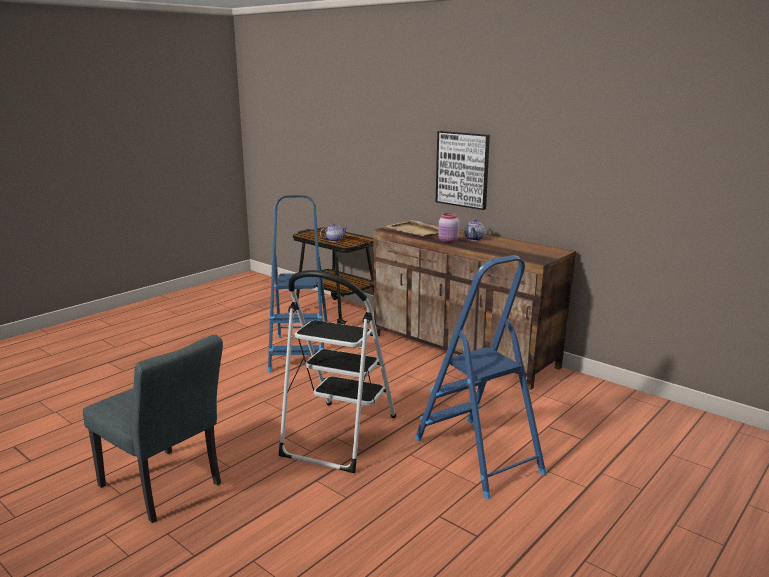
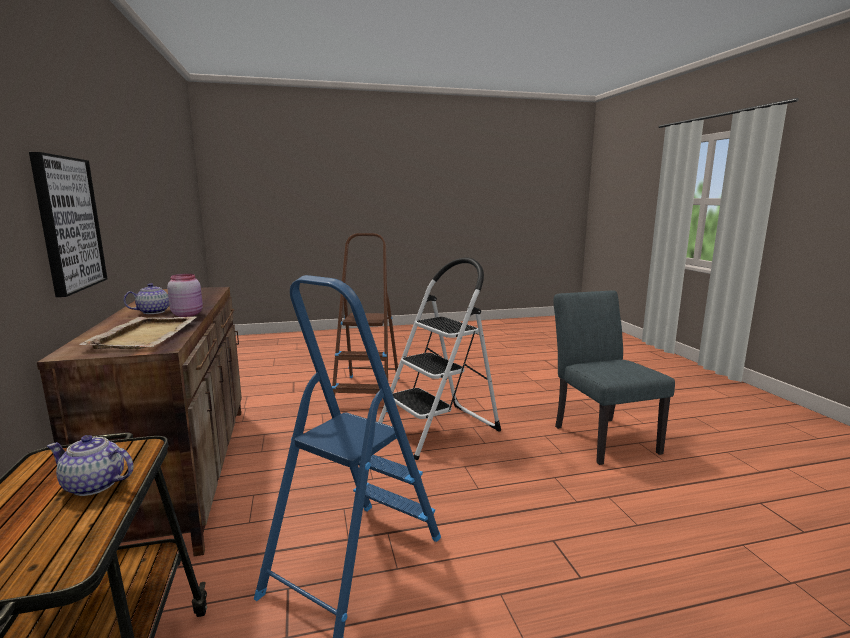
camera: 145 degrees left, 5 degrees down
(476, 454) = (367, 393): blue step ladder -> brown step ladder

